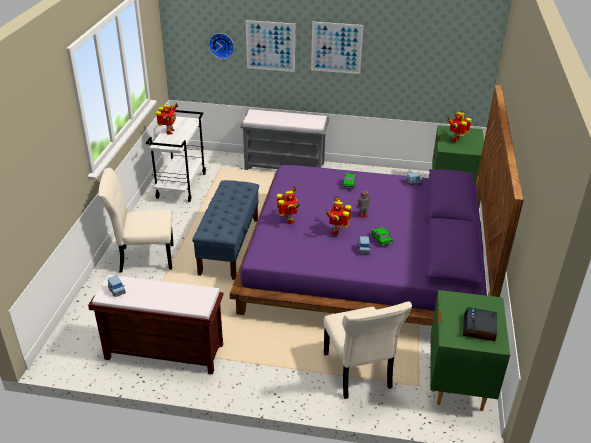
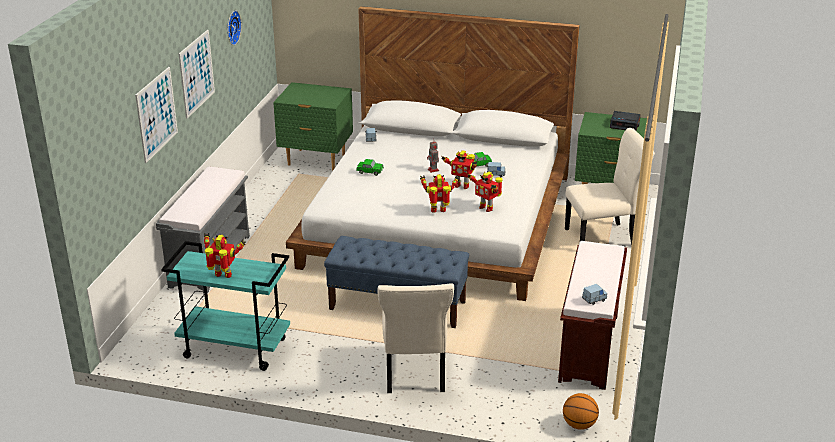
camera: 85 degrees left, 5 degrees down
(64, 341) = (579, 425): none -> basketball
(181, 185) = (233, 349): white cart -> turquoise cart
(222, 45) = (122, 150): wall clock -> wall clock (231, 27)
(365, 262) = (438, 220): purple bed -> white bed
(456, 139) = (312, 97): toy robot -> toy robot (486, 208)

